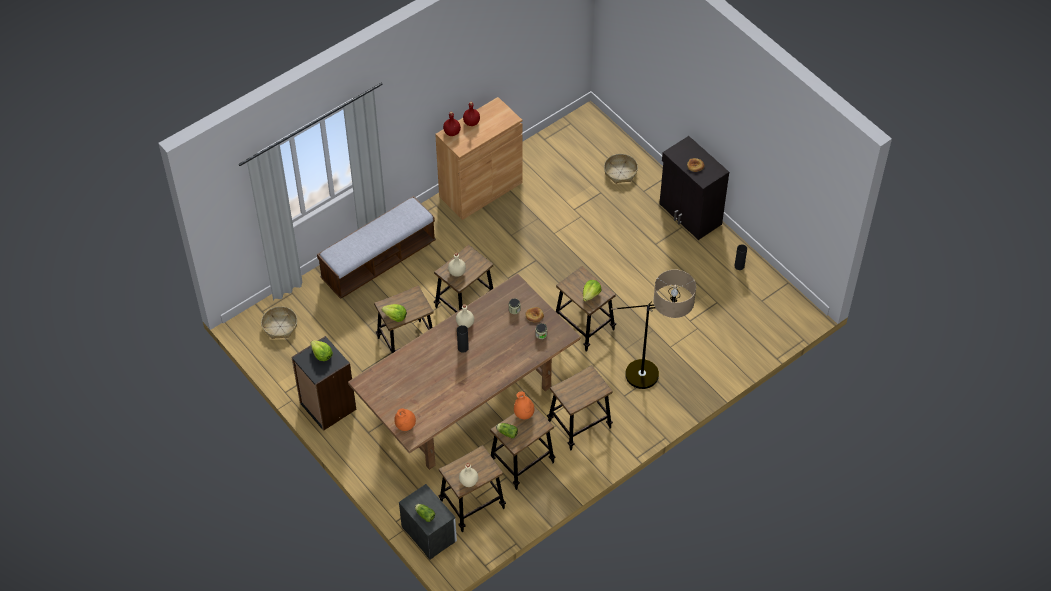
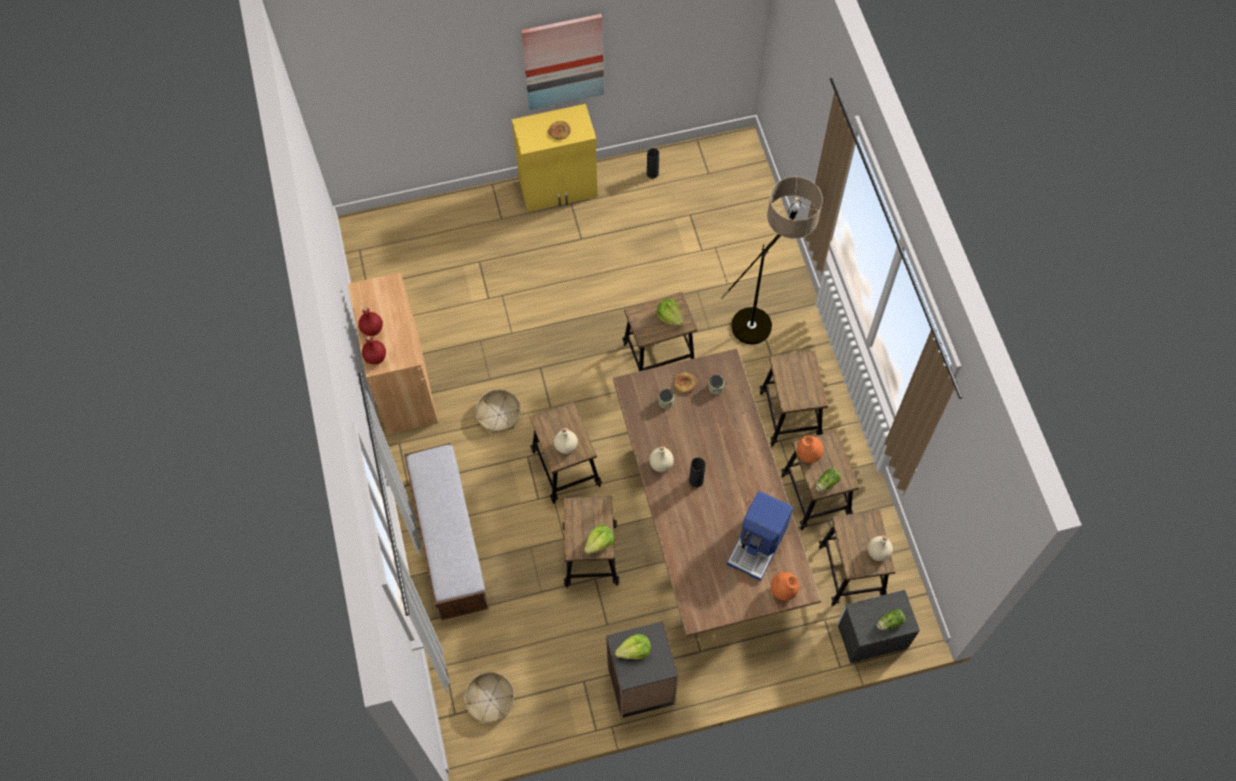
camera: 65 degrees left, 10 degrees up
(432, 400) = (758, 545): none -> coffee machine
(620, 172) = (461, 229): basket -> basket (499, 414)
(690, 215) = (559, 189): black cabinet -> yellow cabinet
(726, 126) = (563, 61): none -> picture

